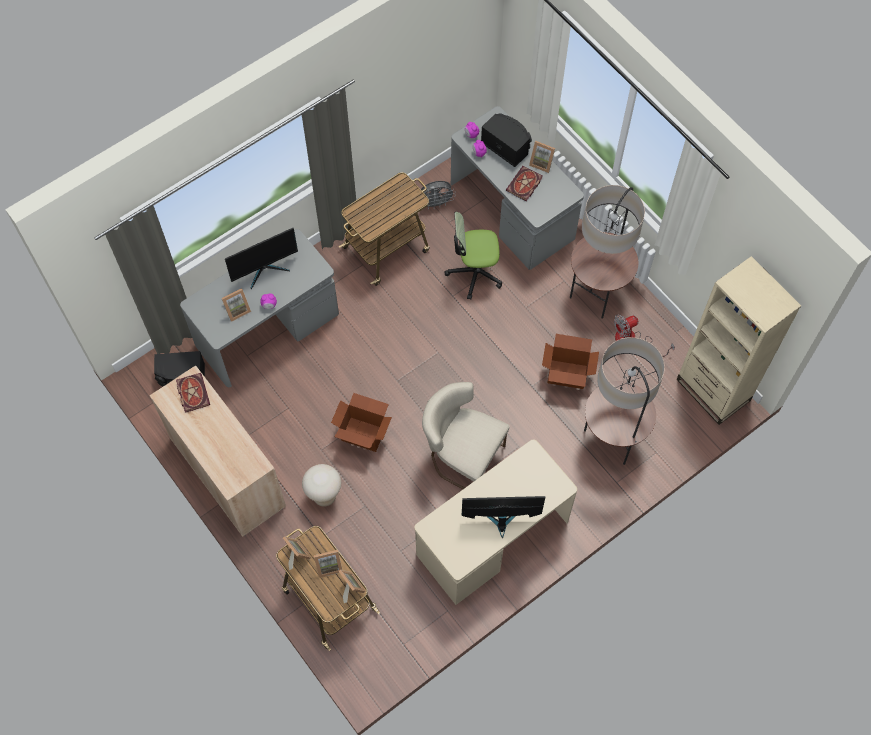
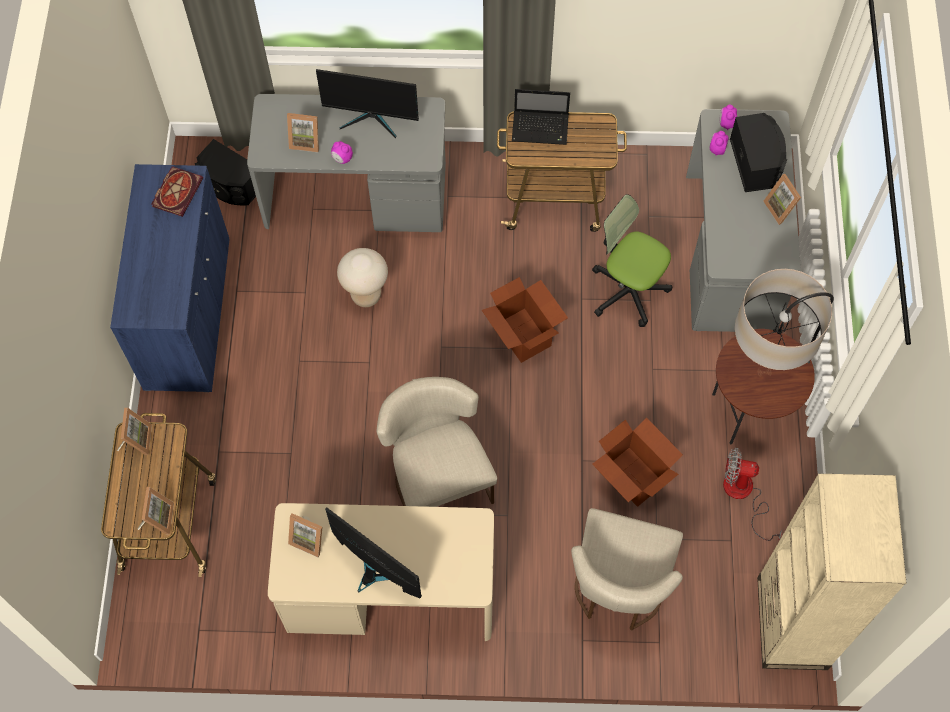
camera: 40 degrees right, 0 degrees up
(228, 472) = (188, 314): beige cabinet -> blue cabinet
(324, 496) = (259, 411): beige stool -> beige stool (366, 295)
(328, 565) = (159, 477): picture frame -> picture frame (309, 538)
(363, 434) = (356, 376): cardboard box -> cardboard box (523, 335)
(368, 208) = (541, 128): none -> laptop
(435, 204) = (651, 186): grey fan -> none
(524, 185) = (738, 220): book -> none
(611, 440) = (618, 589): floor lamp -> beige chair

